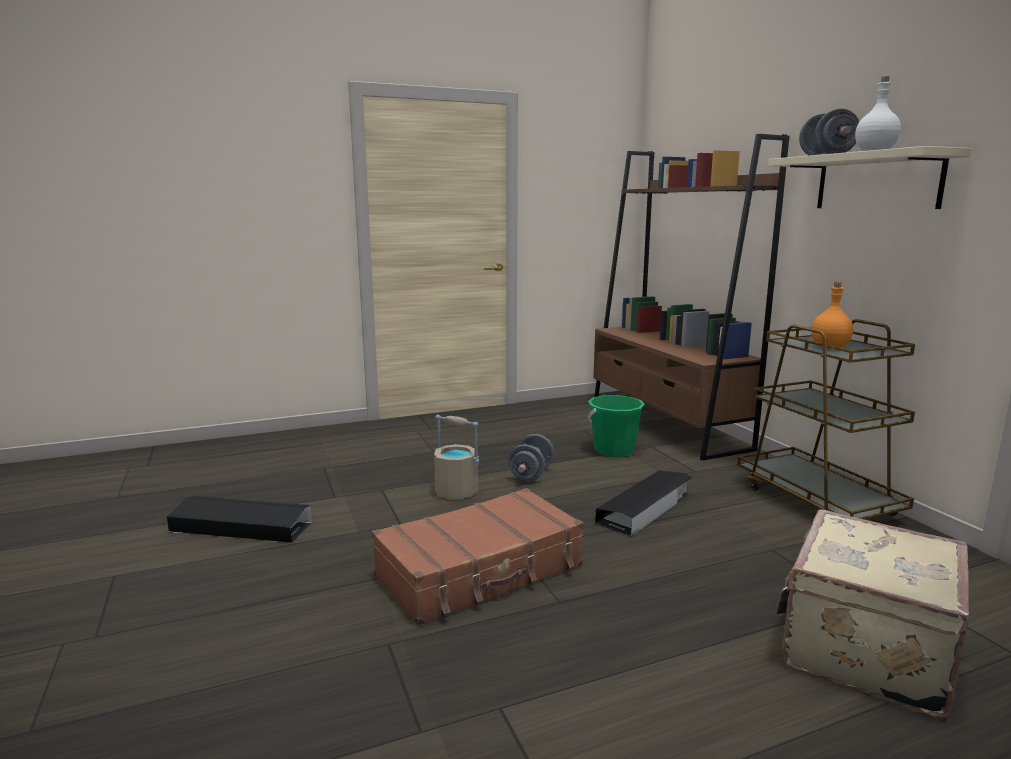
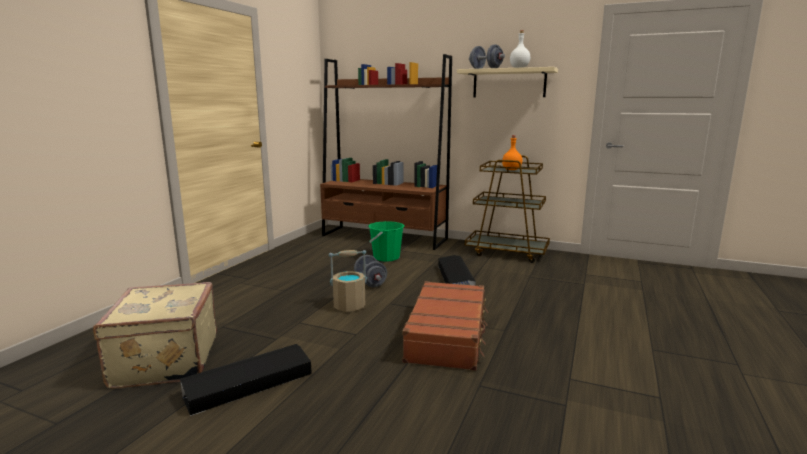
camera: 45 degrees left, 0 degrees up
(862, 649) = (613, 298): beige suitcase -> beige suitcase (164, 361)

